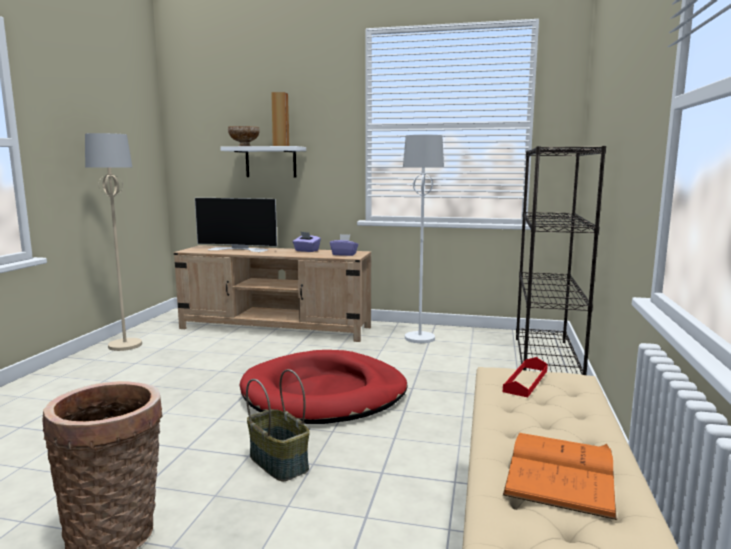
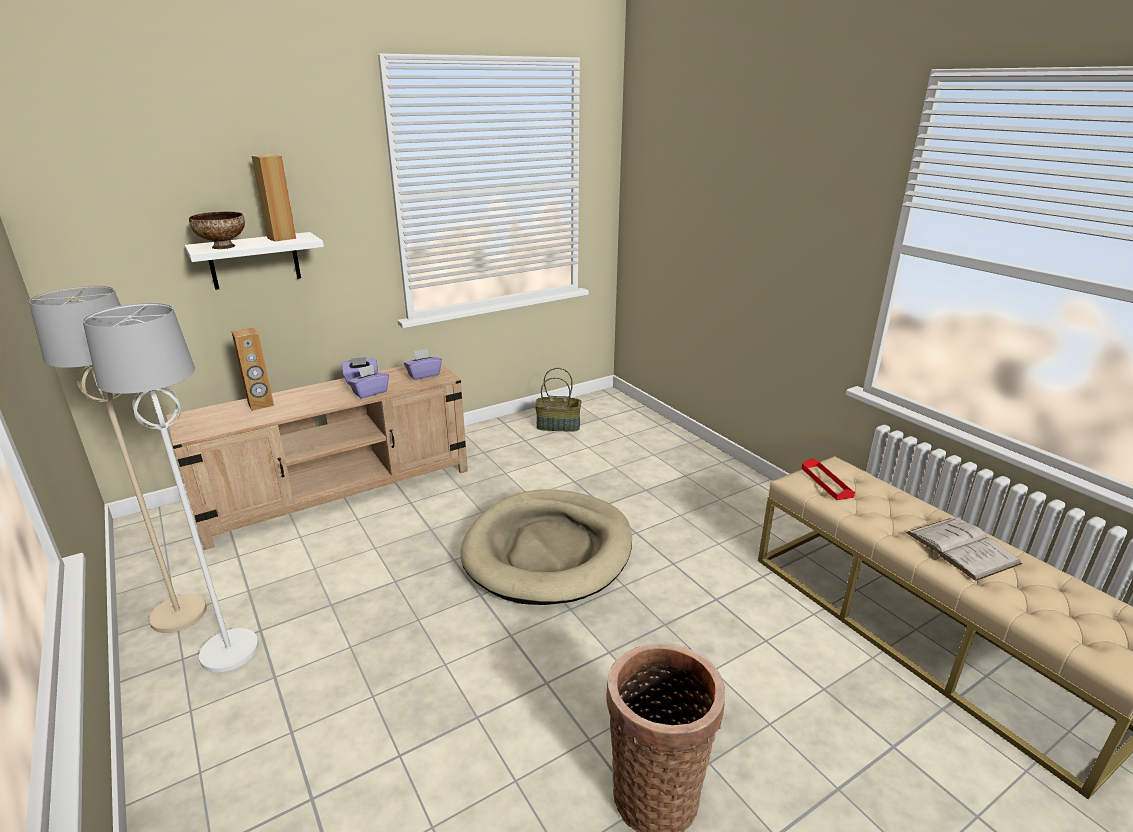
camera: 45 degrees left, 15 degrees up
(239, 249) = (261, 404): television -> brown speaker
(280, 462) = (642, 640): basket -> basket (558, 425)
(297, 254) = (370, 392): none -> purple tissue box
(325, 393) = (548, 550): red dog bed -> beige dog bed
(420, 338) = (513, 441): white floor lamp -> white floor lamp (230, 651)
(546, 362) = (647, 428): black bookcase -> none
(560, 472) = (962, 548): orange book -> white book

